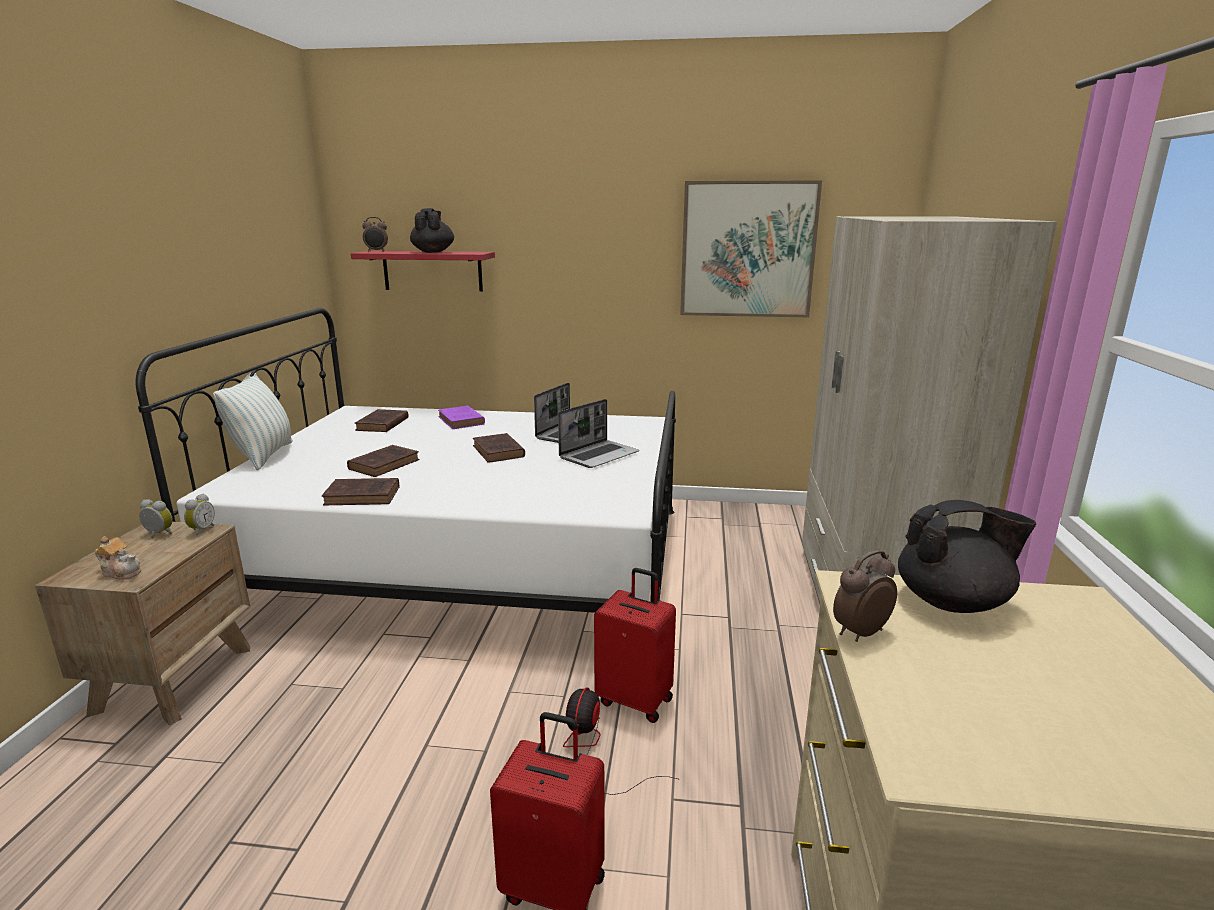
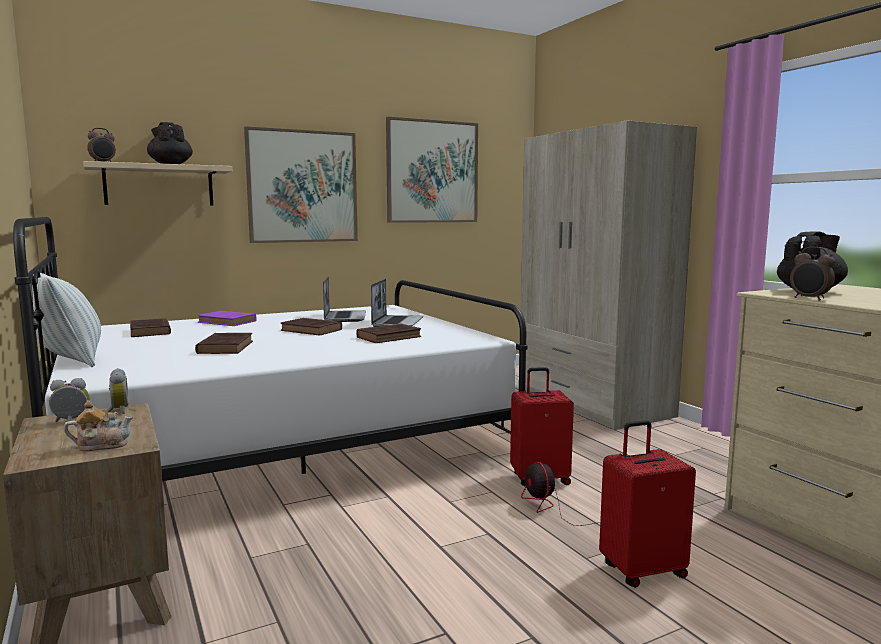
camera: 35 degrees left, 10 degrees down
(364, 496) = (259, 362): brown book -> brown book (390, 337)
(432, 271) = (159, 185): red shelf -> beige shelf
(577, 271) = (302, 186): none -> picture
(859, 632) = (809, 299): alarm clock -> alarm clock turned 60 degrees counterclockwise

